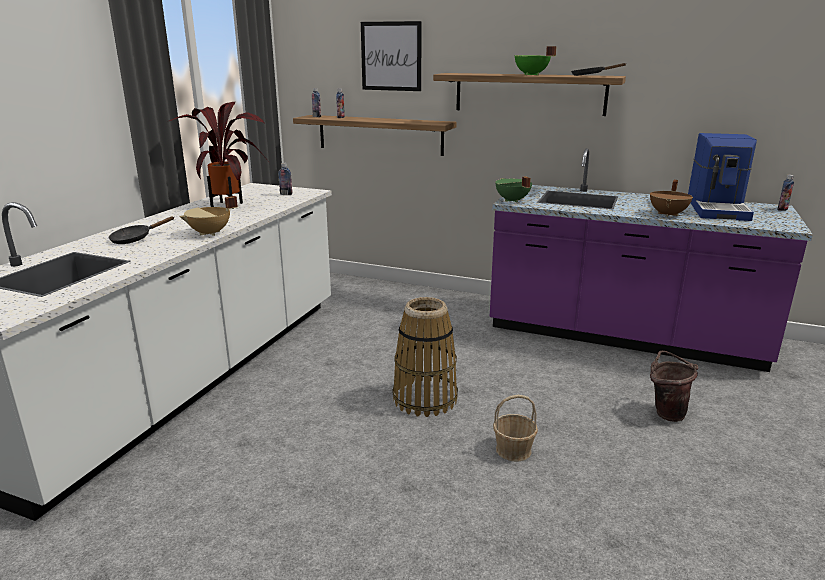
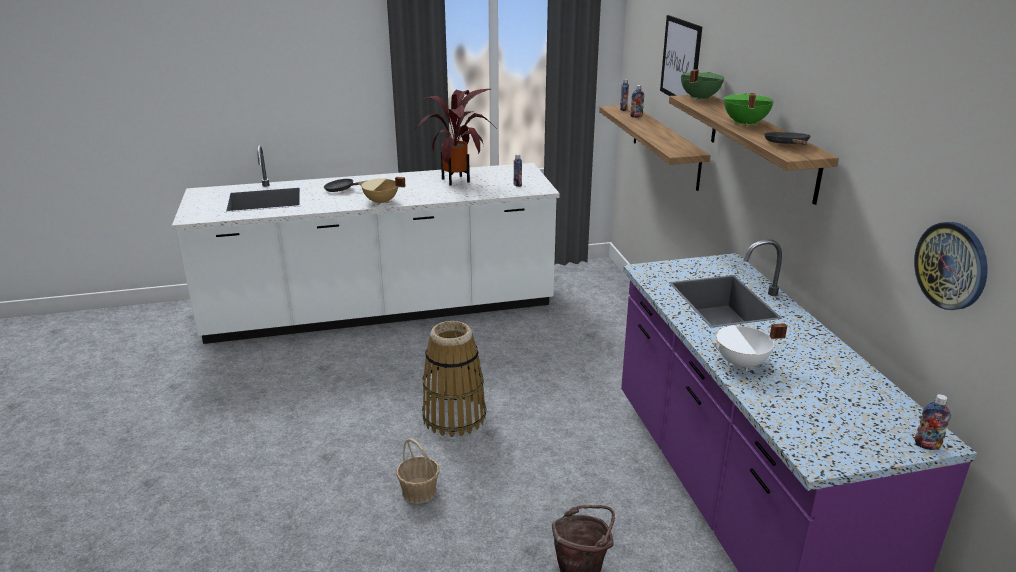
camera: 55 degrees right, 5 degrees up
(512, 200) = (653, 269): green cooking pot -> green cooking pot (699, 98)
(668, 214) = (742, 364): brown cooking pot -> white cooking pot
(718, 209) = (833, 393): coffee machine -> none
(747, 109) = (951, 265): none -> wall clock

